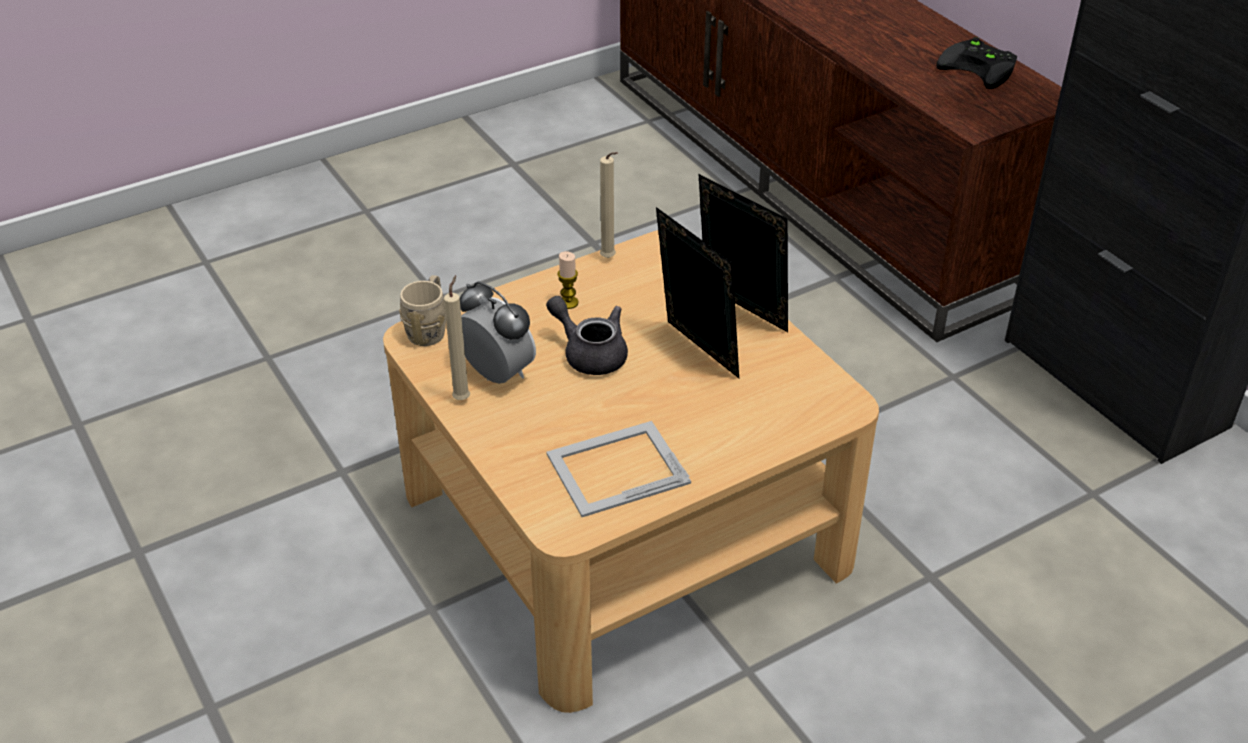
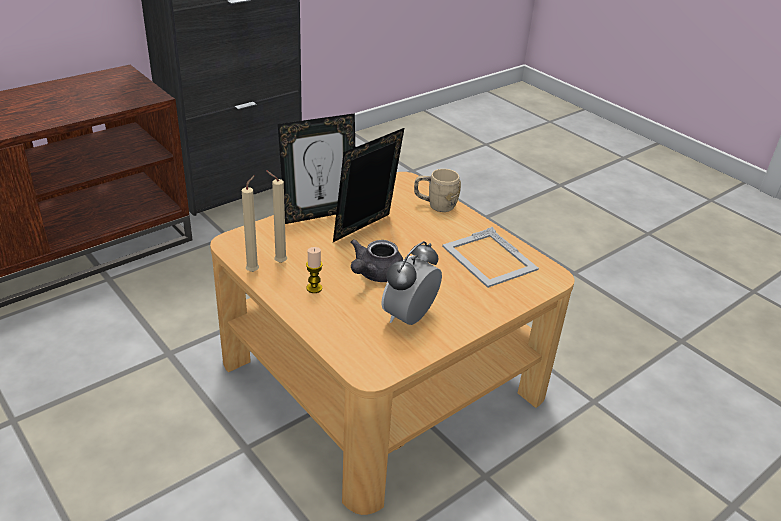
camera: 100 degrees left, 5 degrees down
(429, 329) = (358, 362): beige mug -> beige mug (435, 205)
(463, 398) = (441, 332): beige candle -> beige candle (278, 262)
(740, 313) = (319, 214): picture frame -> picture frame turned 150 degrees counterclockwise
(981, 68) = (72, 88): black game controller -> none

